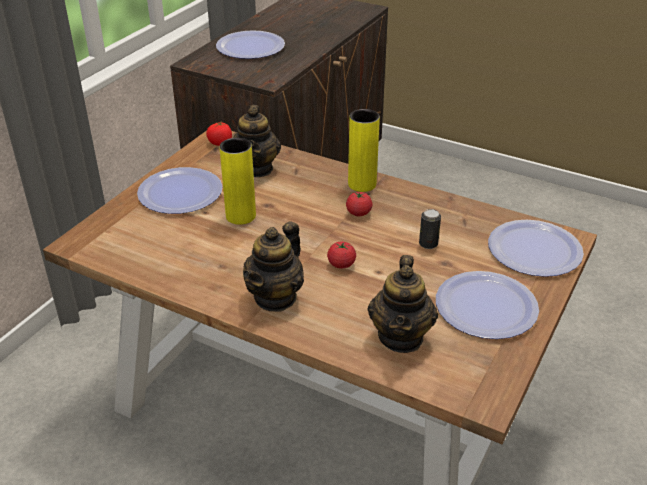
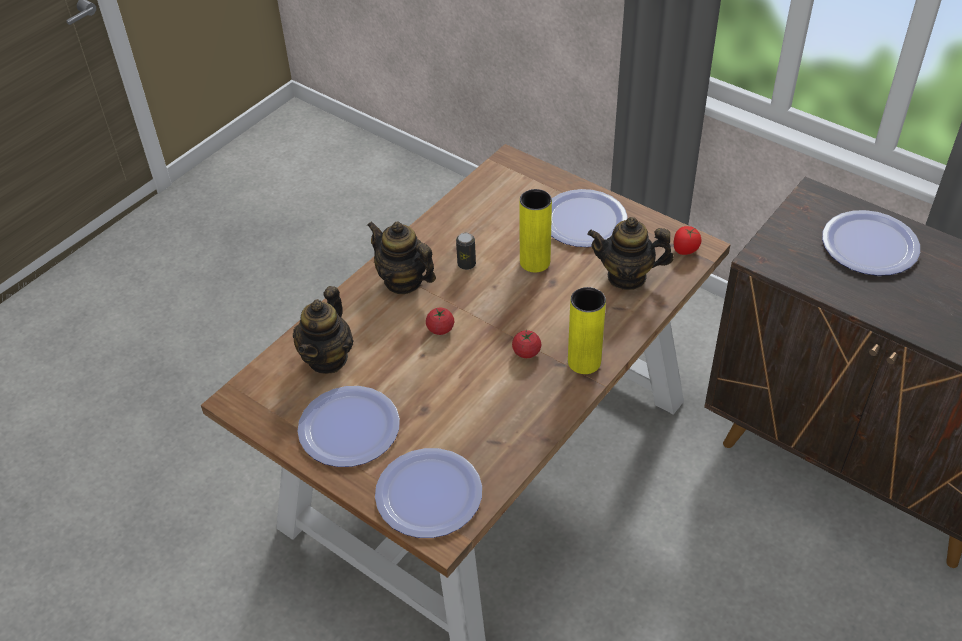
camera: 100 degrees right, 10 degrees up
(401, 337) = (328, 358): teapot -> teapot turned 90 degrees counterclockwise
(428, 244) = (459, 401): can -> can (466, 264)

